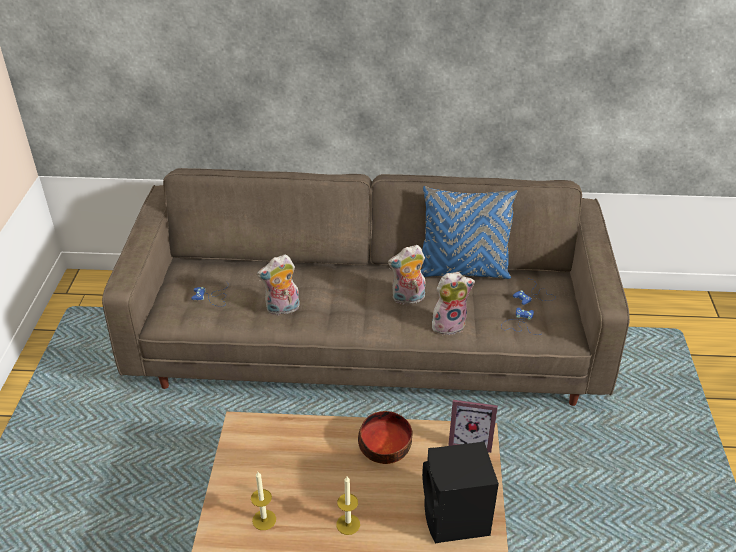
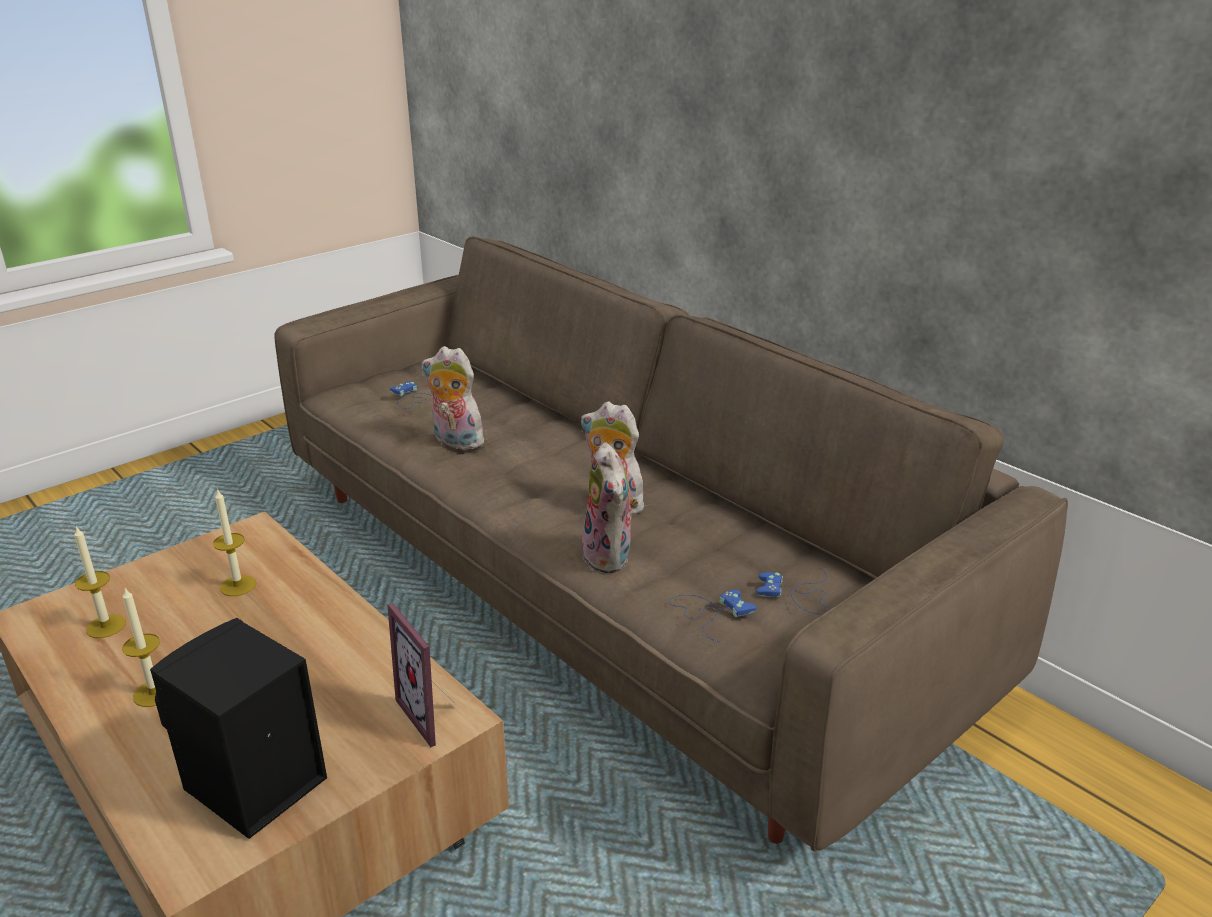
camera: 45 degrees right, 10 degrees down
(289, 454) = (238, 585): none -> candle
(384, 446) = (333, 646): bowl -> none
(449, 324) = (611, 557): plush toy -> plush toy turned 45 degrees clockwise
(463, 271) = (742, 515): blue pillow -> none

